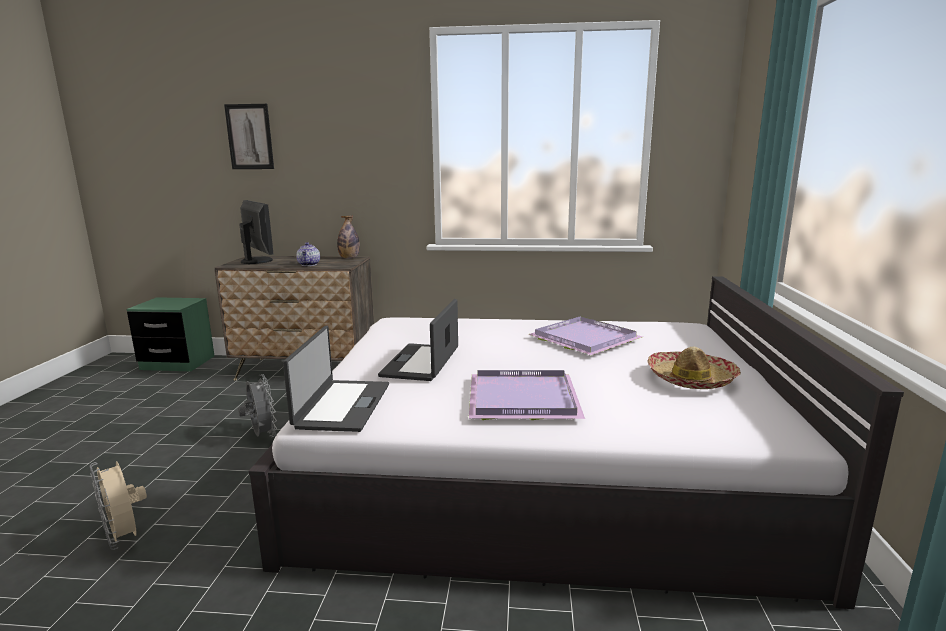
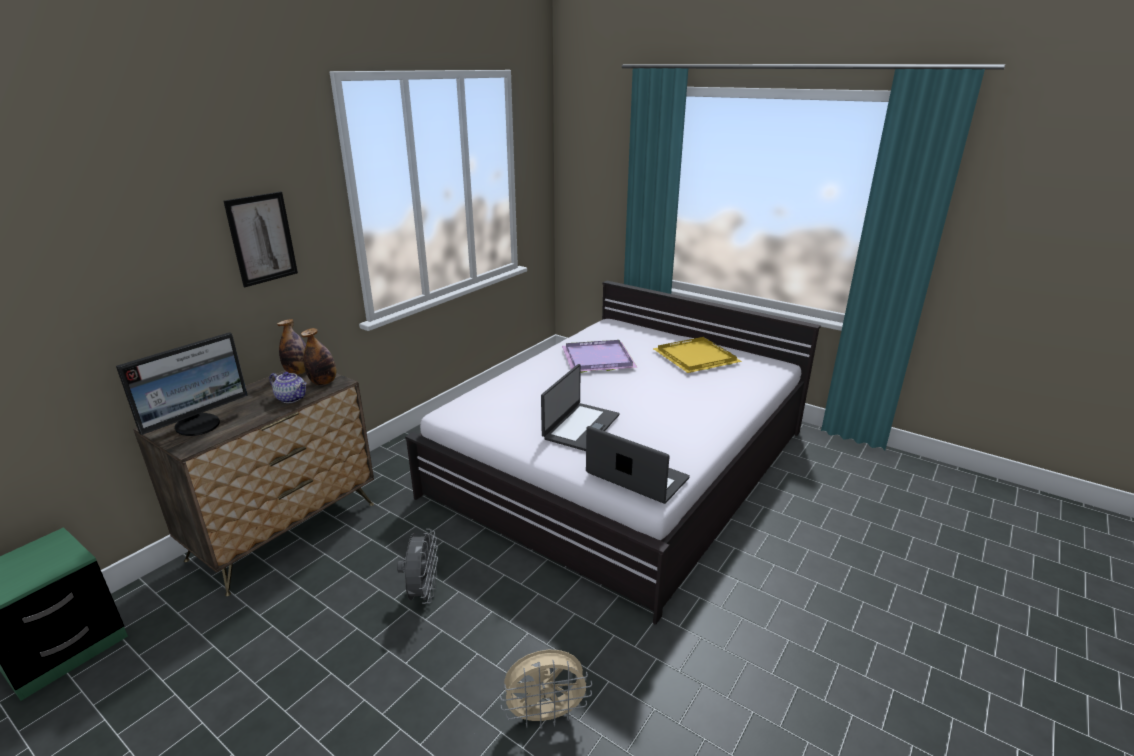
camera: 60 degrees left, 10 degrees up
(249, 137) = (96, 246): picture -> picture (262, 239)
(258, 261) = (199, 425): monitor -> monitor turned 135 degrees clockwise
(261, 435) = (423, 593): grey fan -> grey fan turned 90 degrees clockwise
(340, 264) = (323, 382): none -> bottle
(422, 362) = (580, 426): laptop -> laptop turned 105 degrees counterclockwise
(525, 398) = (680, 410): purple tray -> none
(691, 379) = (694, 357): hat -> yellow tray

